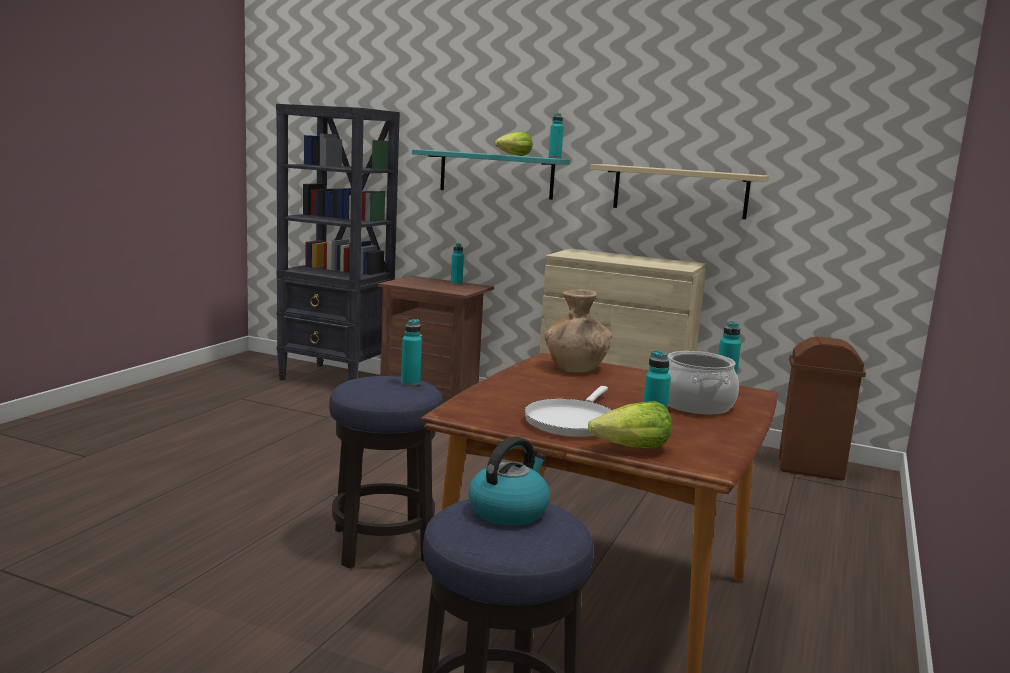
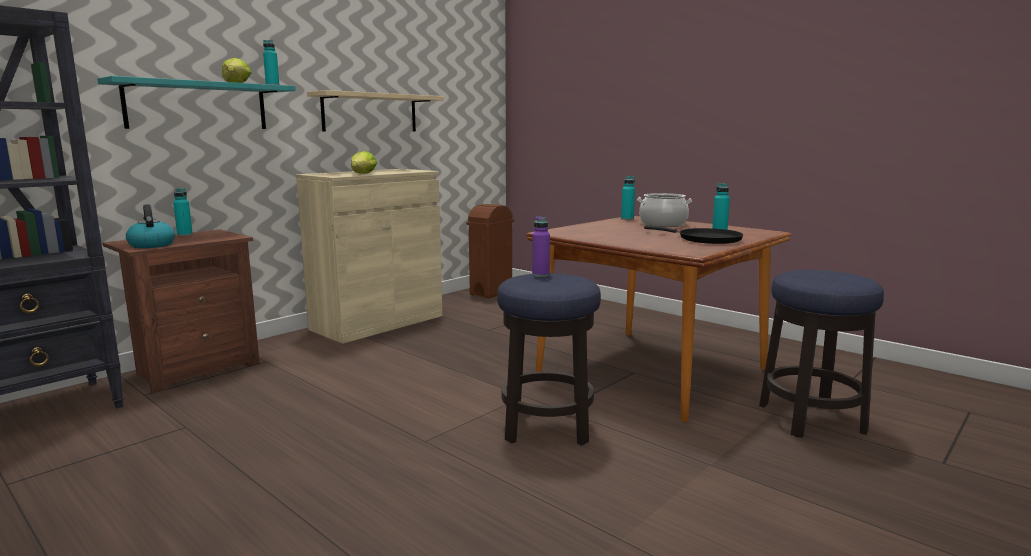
camera: 70 degrees left, 0 degrees up
(410, 383) = (540, 275): turquoise bottle -> purple bottle
(508, 510) = (811, 275): kettle -> kettle (151, 245)
(572, 421) = (705, 239): white frying pan -> black frying pan
(575, 368) = (577, 230): brown vase -> none
(632, 448) = (751, 237): lettuce -> lettuce (363, 174)

